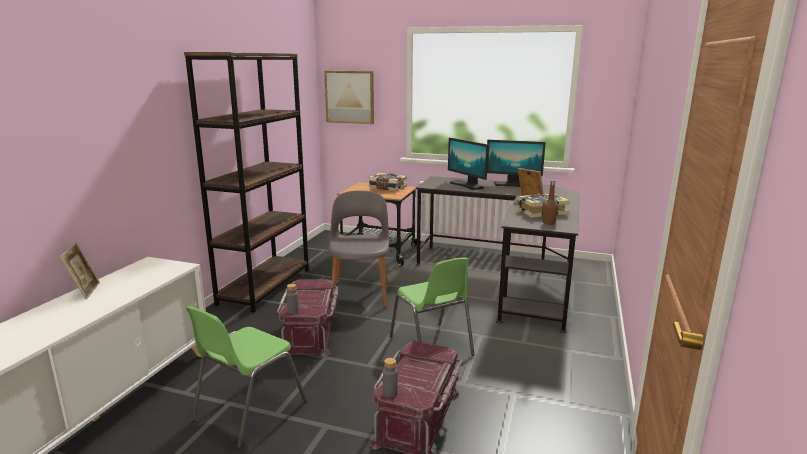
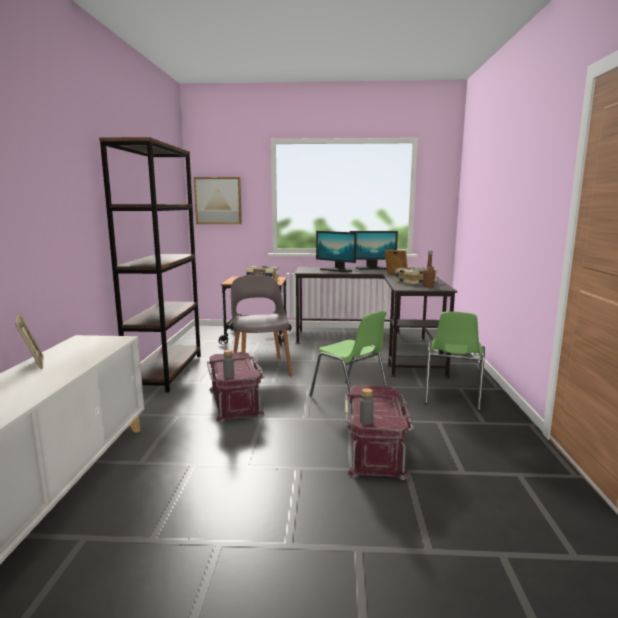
camera: 15 degrees left, 5 degrees down
(248, 411) = (216, 468): green chair -> green chair (452, 395)

